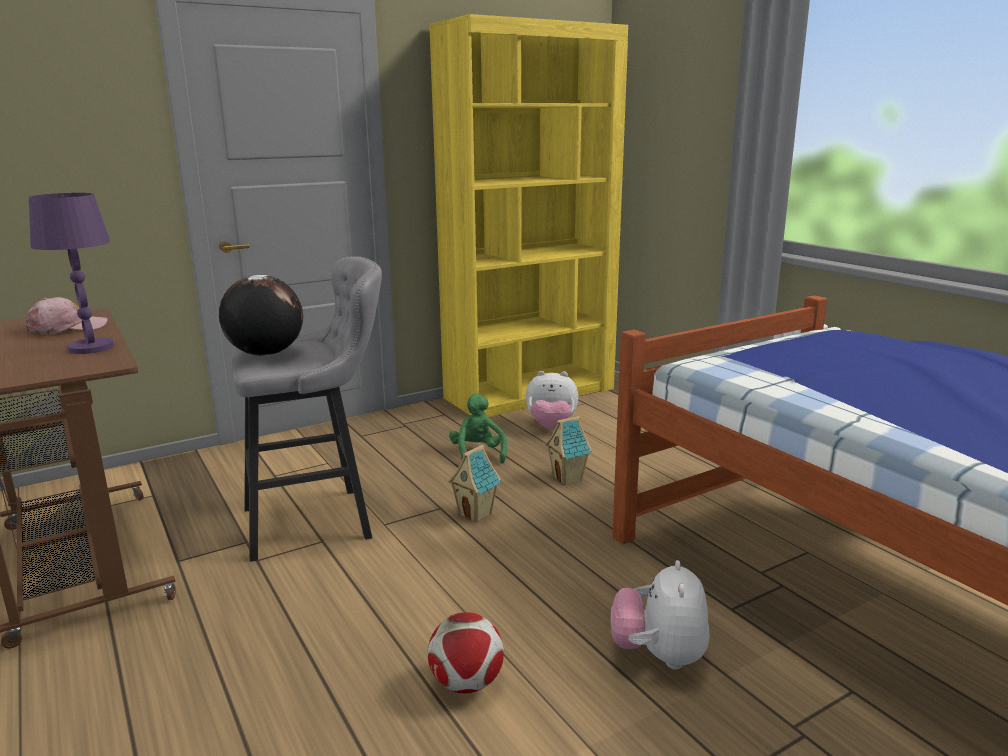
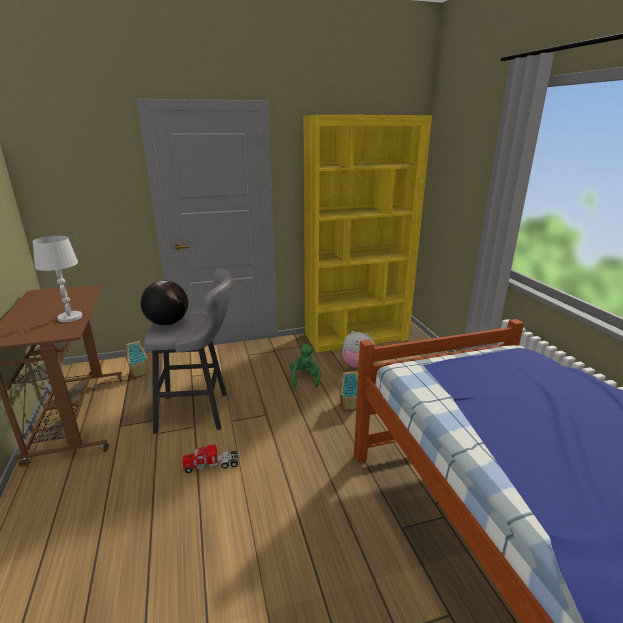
camera: 15 degrees right, 5 degrees up
(67, 328) = (72, 298): pink cap -> none
(90, 348) = (70, 317): purple table lamp -> white table lamp
(385, 585) = (212, 464): none -> toy truck
(467, 683) = (222, 545): football -> none
(476, 514) = (284, 423): toy house -> toy house (139, 373)
(659, 655) = (339, 553): plush toy -> none

